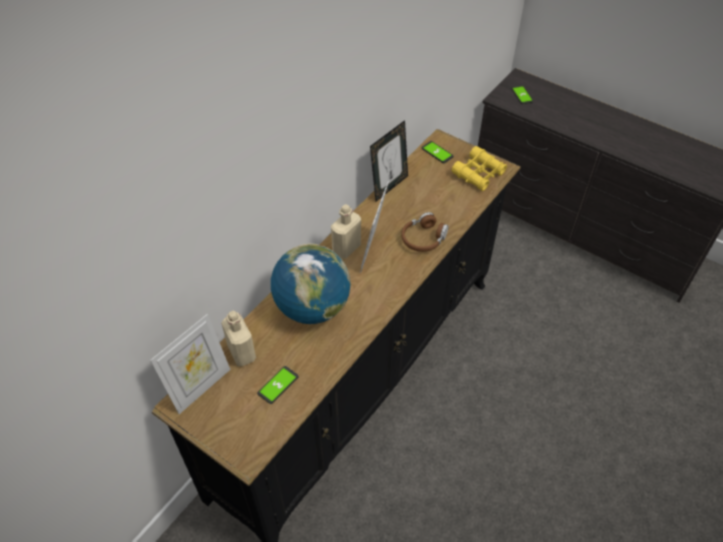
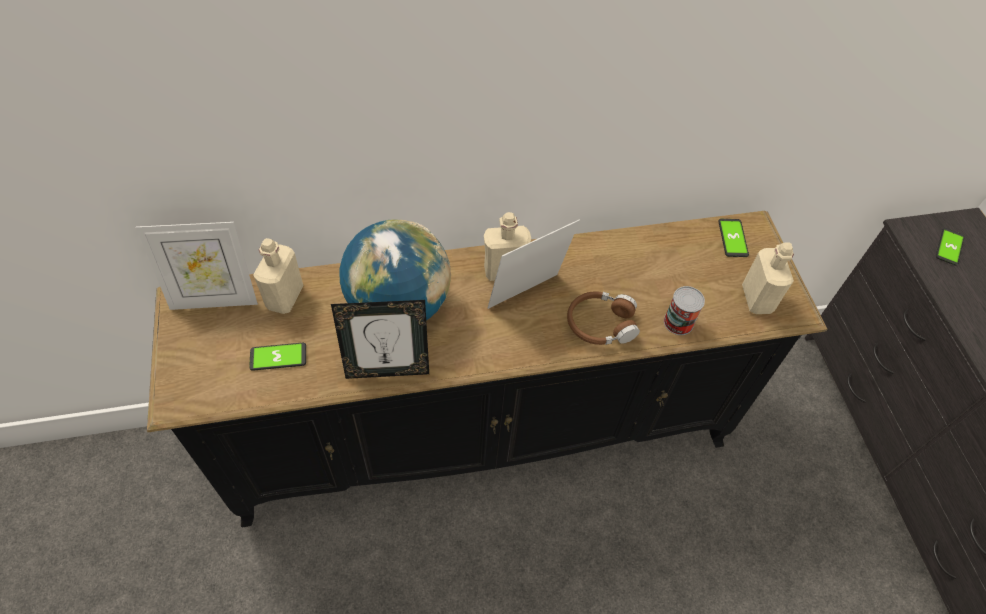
camera: 40 degrees right, 5 degrees up
(388, 186) = (629, 237): picture frame -> picture frame (387, 370)
(457, 210) = (678, 322): none -> can
(478, 174) = (757, 299): yellow binoculars -> beige bottle

